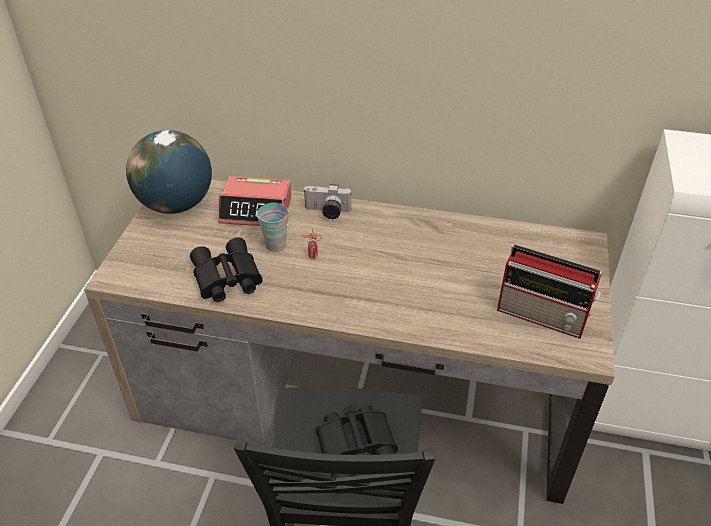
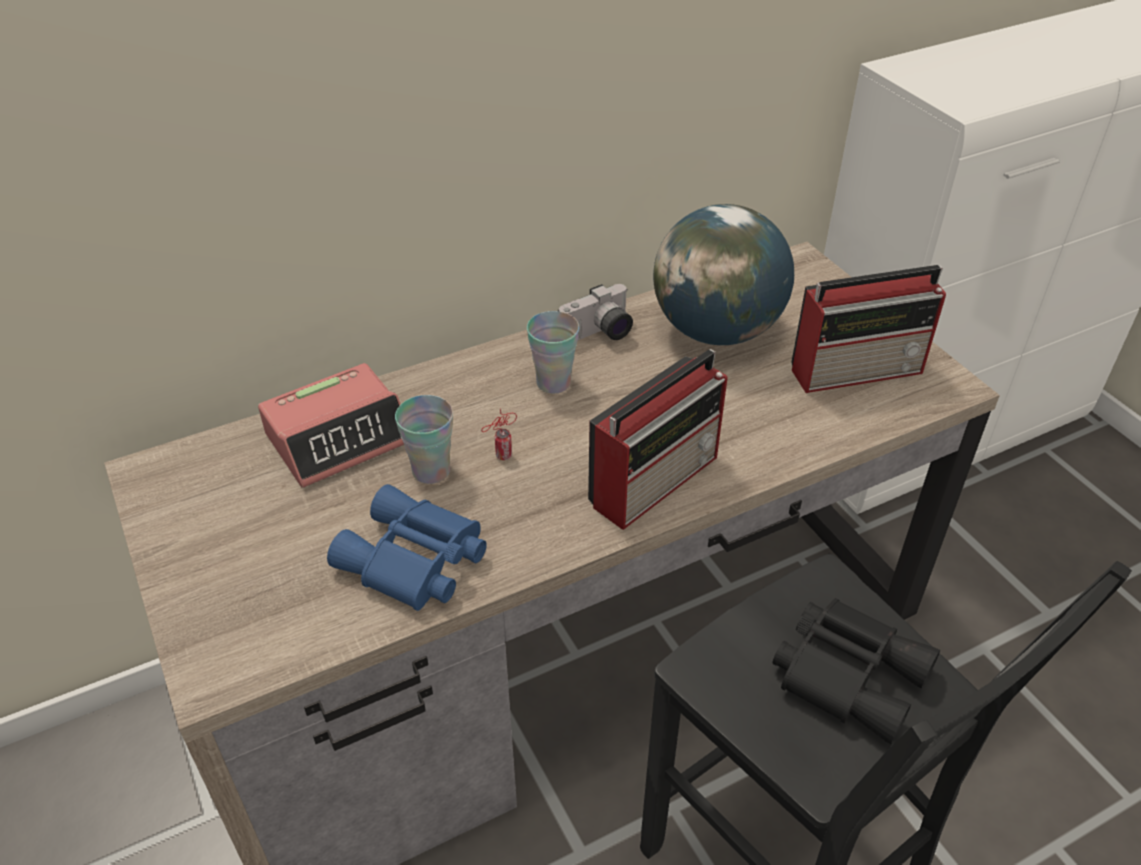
camera: 40 degrees left, 0 degrees up
(177, 204) = (190, 498): globe -> globe (716, 330)
(225, 279) = (413, 562): black binoculars -> blue binoculars
(327, 212) = (450, 386): camera -> camera (599, 335)
(367, 306) = (656, 479): none -> radio
(374, 235) = (553, 383): none -> cup

